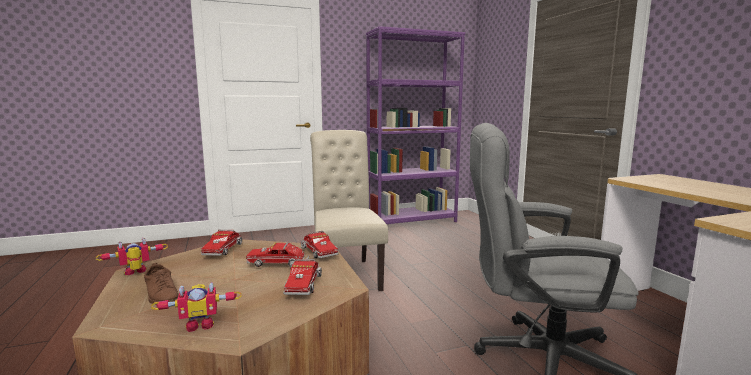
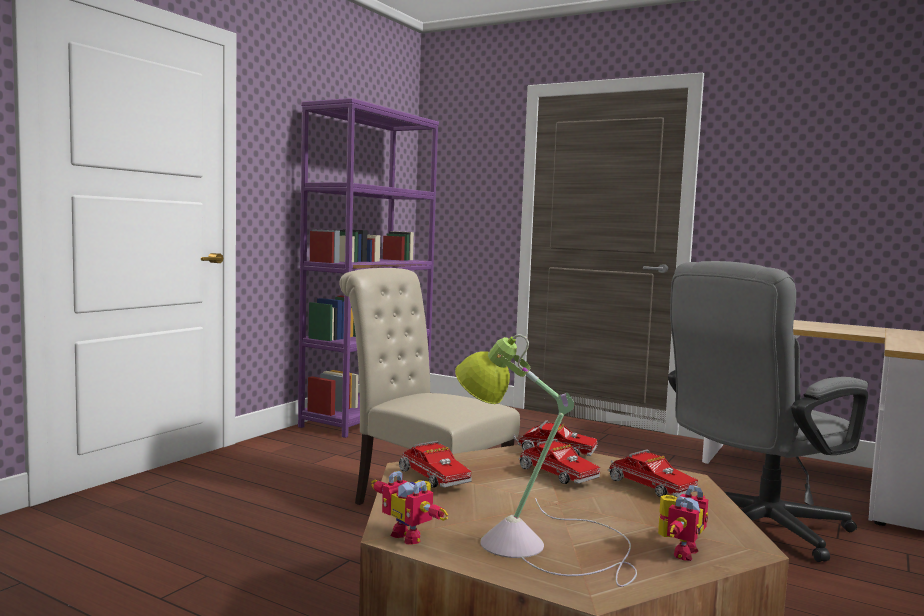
camera: 40 degrees left, 5 degrees down
(136, 273) = (411, 535): toy robot -> toy robot turned 60 degrees counterclockwise
(162, 295) = (538, 543): brown shoe -> table lamp
(279, 264) = (554, 475): toy truck -> toy truck turned 90 degrees counterclockwise

